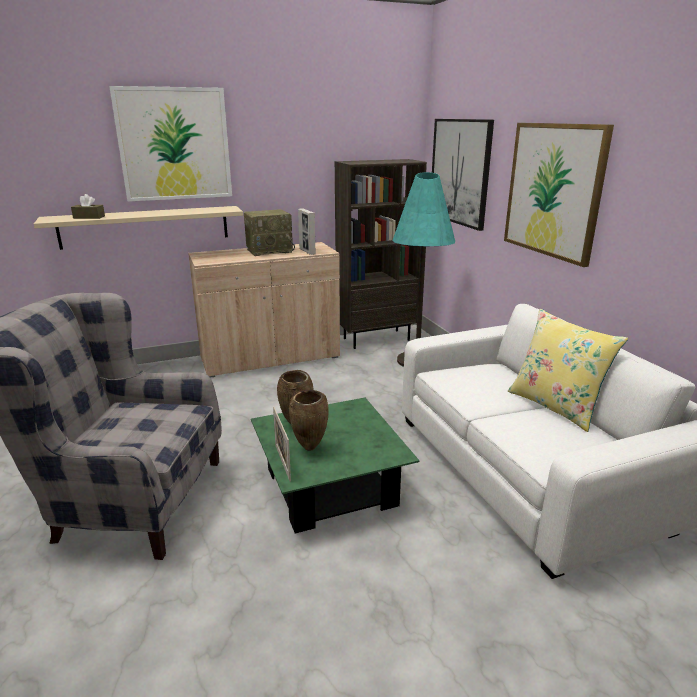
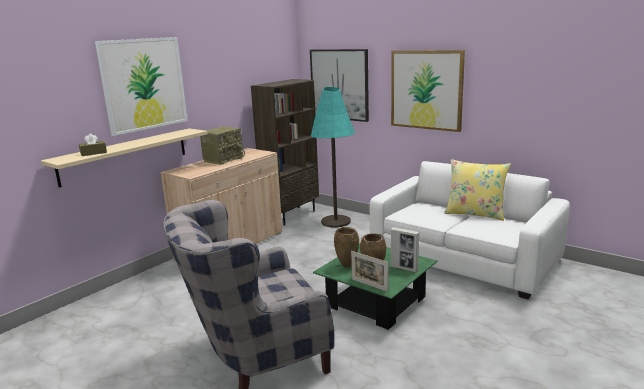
camera: 30 degrees left, 5 degrees down
(307, 251) = (253, 155): picture frame -> picture frame (404, 268)

